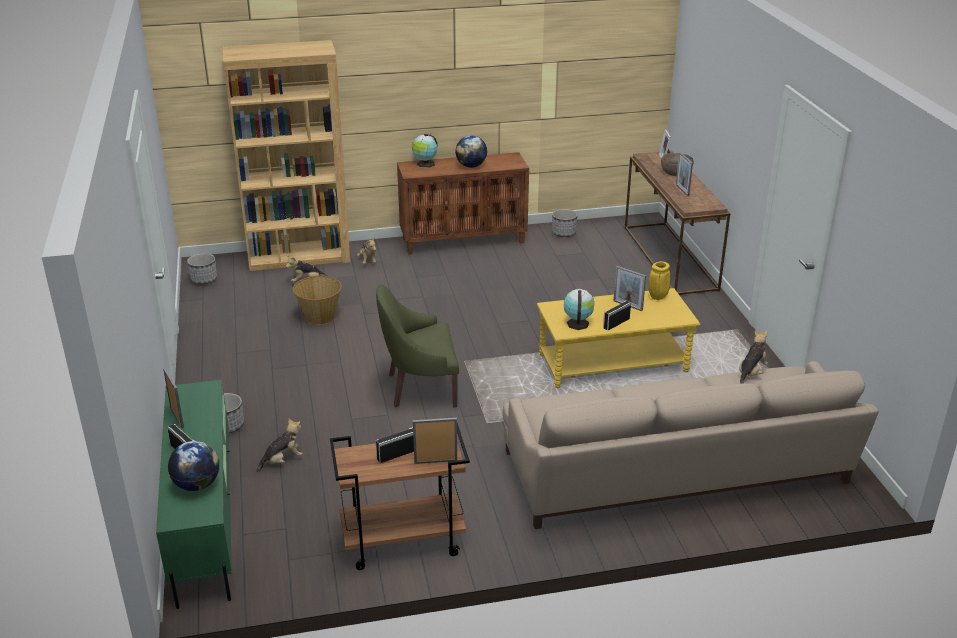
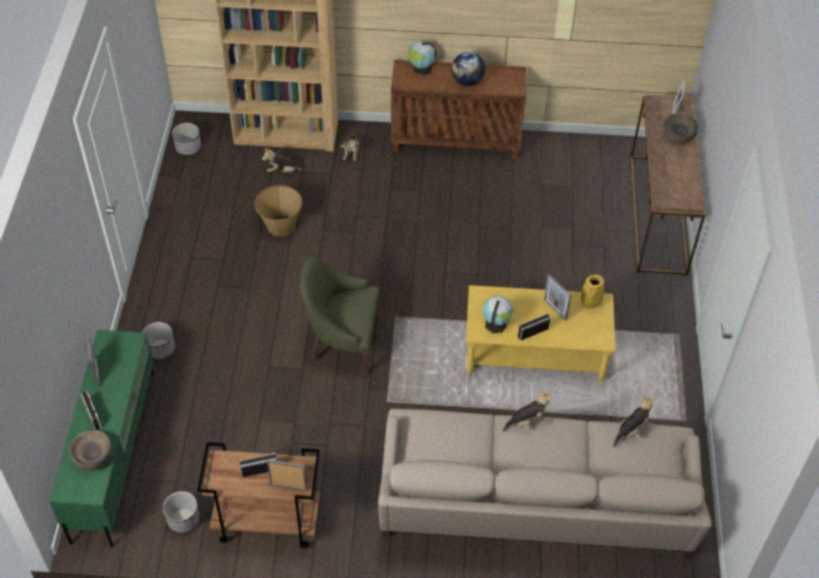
camera: 15 degrees right, 20 degrees up
(197, 485) = (93, 456): globe -> brown bowl
(282, 460) = (195, 403): plush toy -> plush toy (527, 422)
(563, 233) = (563, 152): planter -> planter (183, 520)
(682, 190) = (669, 169): picture frame -> none

